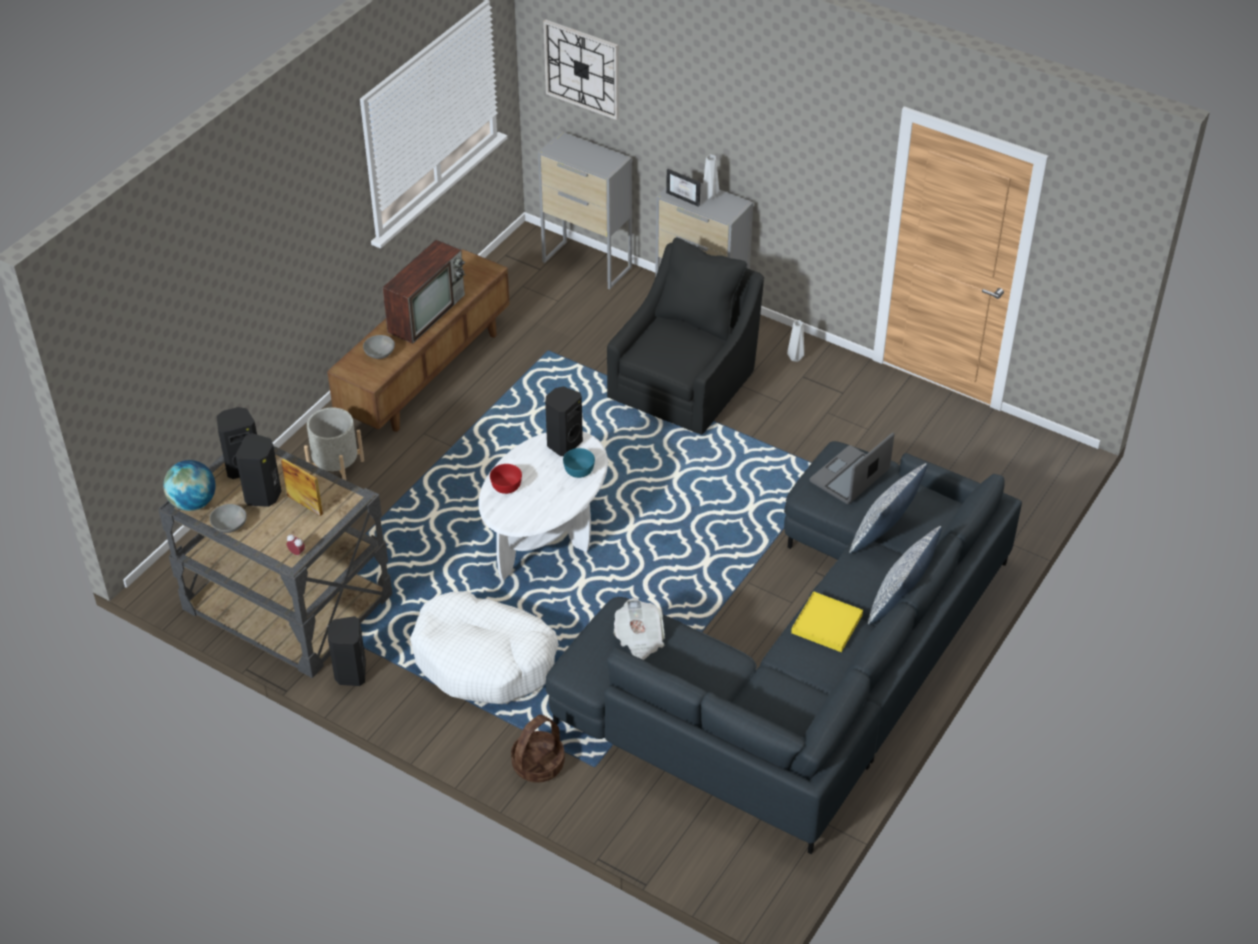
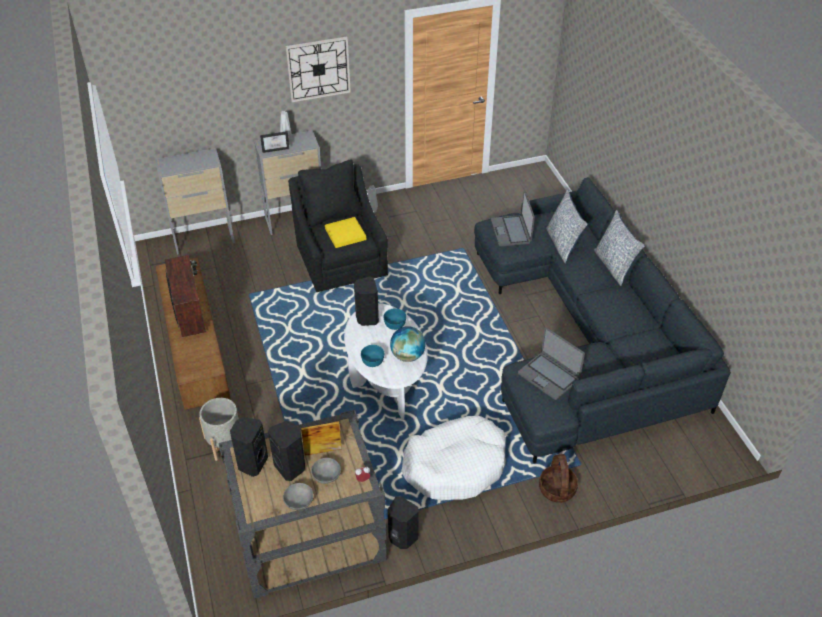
camera: 50 degrees left, 0 degrees up
(193, 503) = (255, 509): globe -> globe (408, 355)
(380, 354) = (195, 351): grey bowl -> grey bowl (327, 476)
(507, 486) = (373, 361): red bowl -> turquoise bowl
(582, 69) = (160, 104): wall clock -> wall clock (318, 69)
(639, 639) = (549, 376): newspaper -> laptop
(826, 624) = (606, 300): yellow tray -> yellow tray (345, 234)

